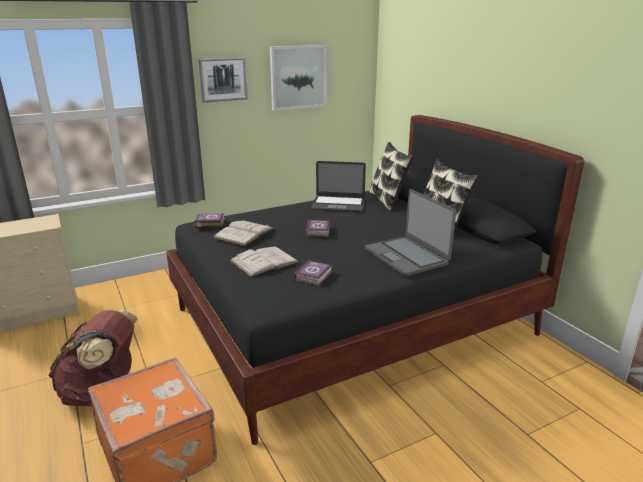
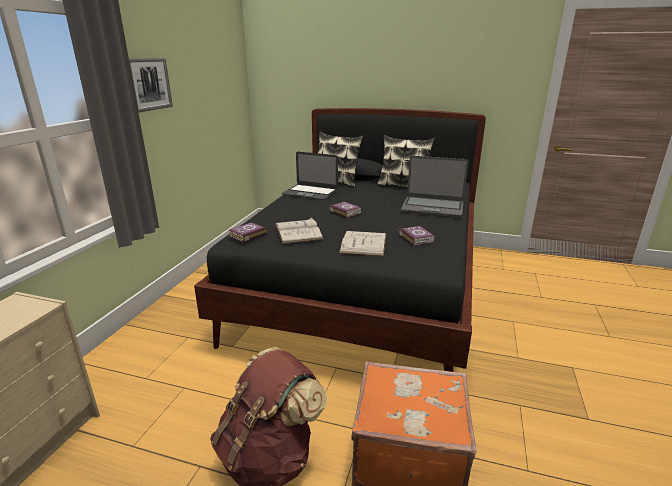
camera: 45 degrees left, 0 degrees up
(298, 77) = (203, 82): picture -> none
(338, 204) = (310, 192): laptop -> laptop turned 60 degrees clockwise

